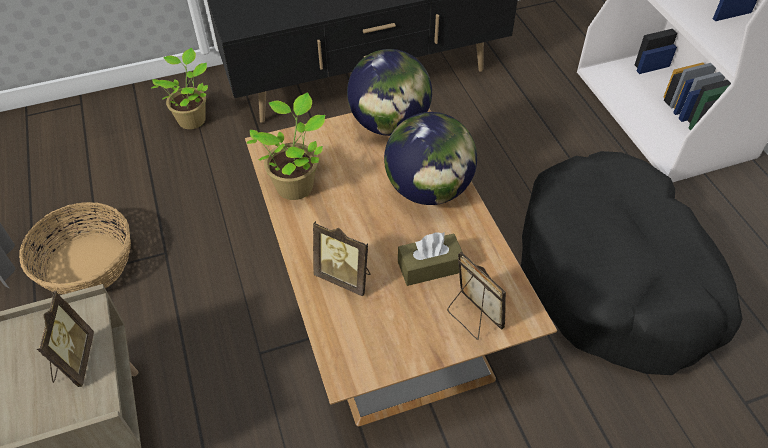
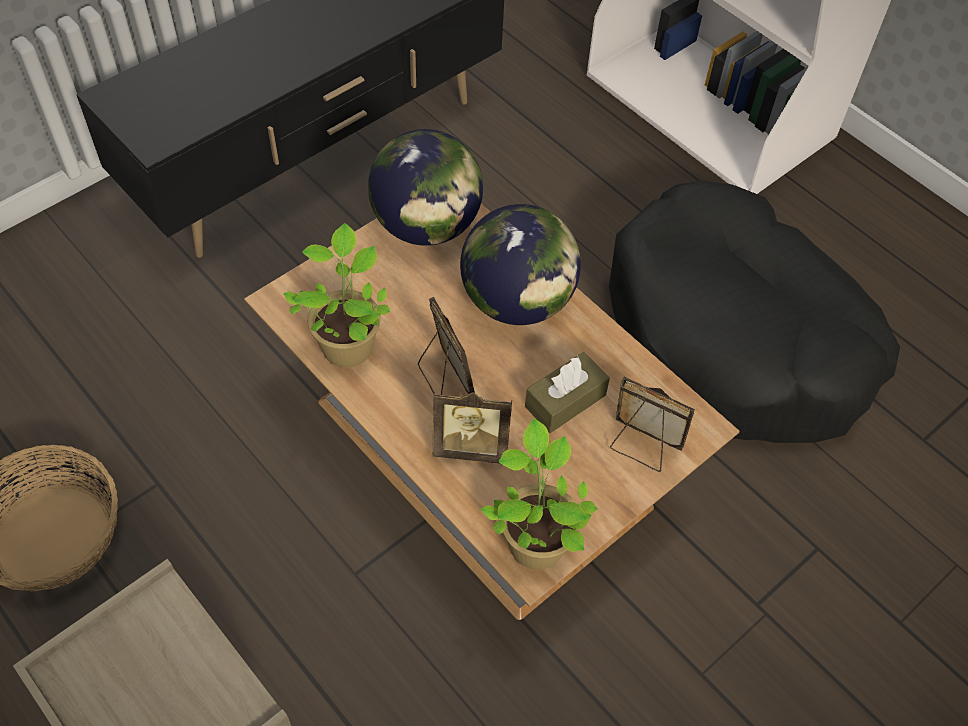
camera: 25 degrees left, 5 degrees up
(74, 361) = (184, 670): picture frame -> picture frame (444, 379)
(192, 118) = (94, 278): potted plant -> potted plant (535, 540)

